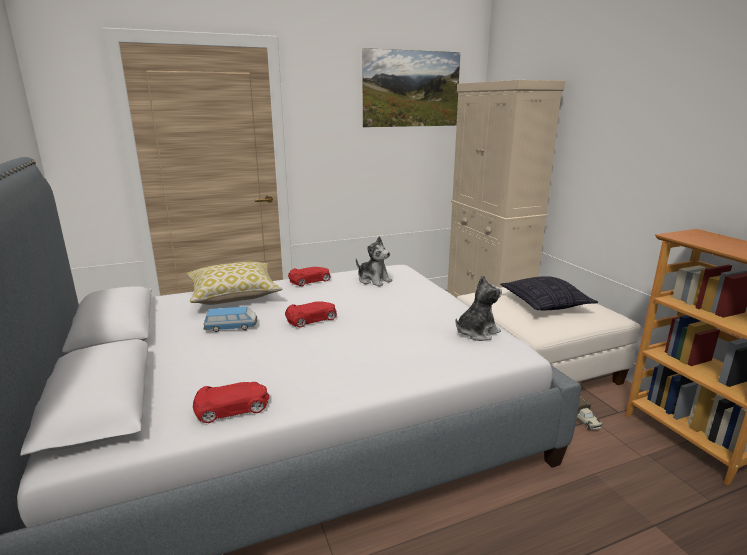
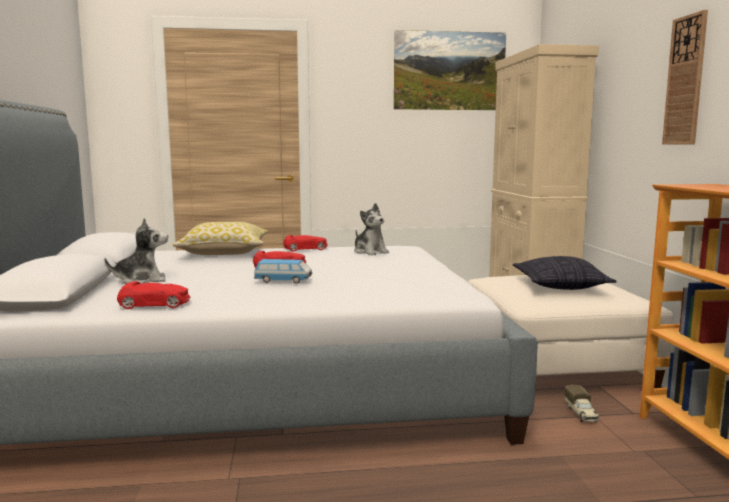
camera: 15 degrees right, 10 degrees down
(231, 327) = (201, 268): toy car -> toy car (283, 281)
(476, 332) = (437, 284): plush toy -> plush toy (141, 280)
(665, 131) = (685, 81): none -> wall clock

